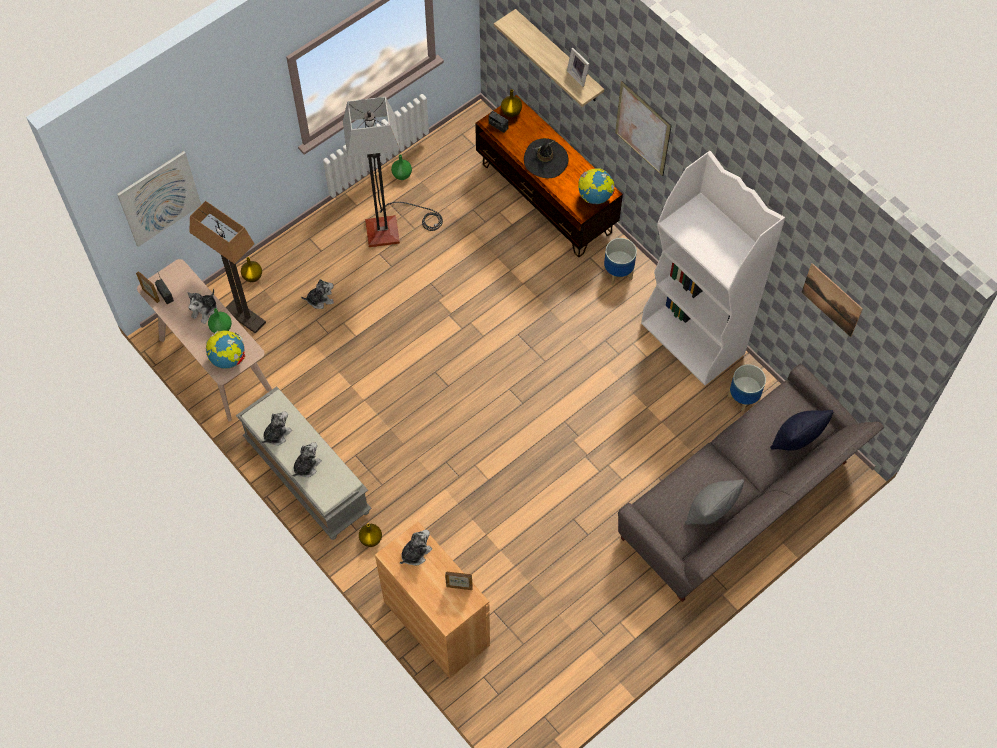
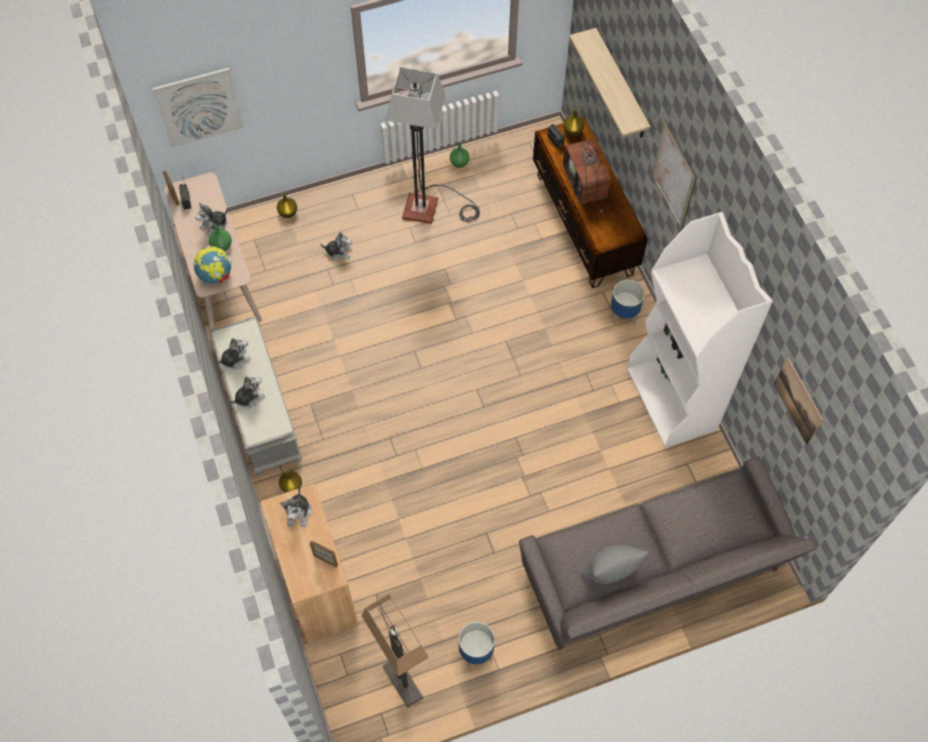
camera: 20 degrees right, 0 degrees up
(245, 317) = (266, 247): floor lamp -> floor lamp (403, 682)
(415, 553) = (298, 512): plush toy -> plush toy turned 120 degrees clockwise
(545, 160) = (587, 185): black hat -> television
(579, 76) = (630, 107): picture frame -> none
(595, 196) = (620, 233): globe -> none
(742, 399) = (697, 473): planter -> planter (475, 652)
(796, 440) = (725, 530): black pillow -> none

